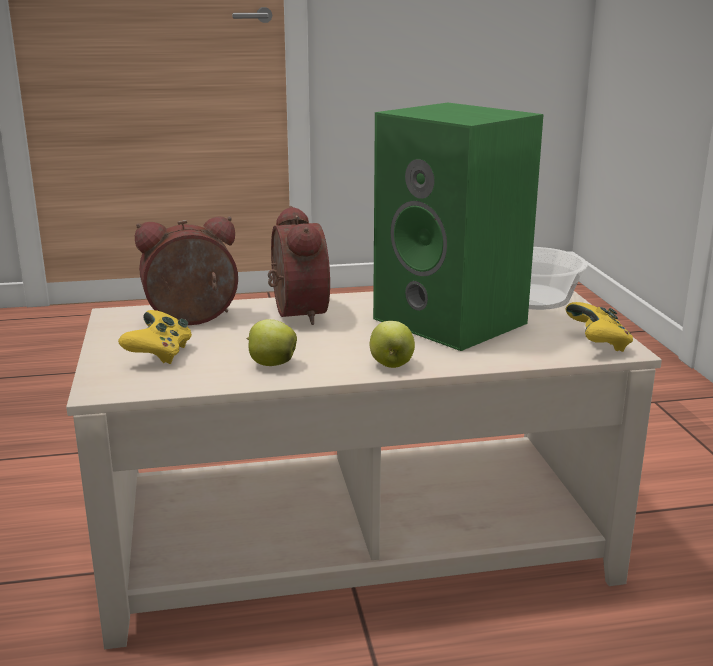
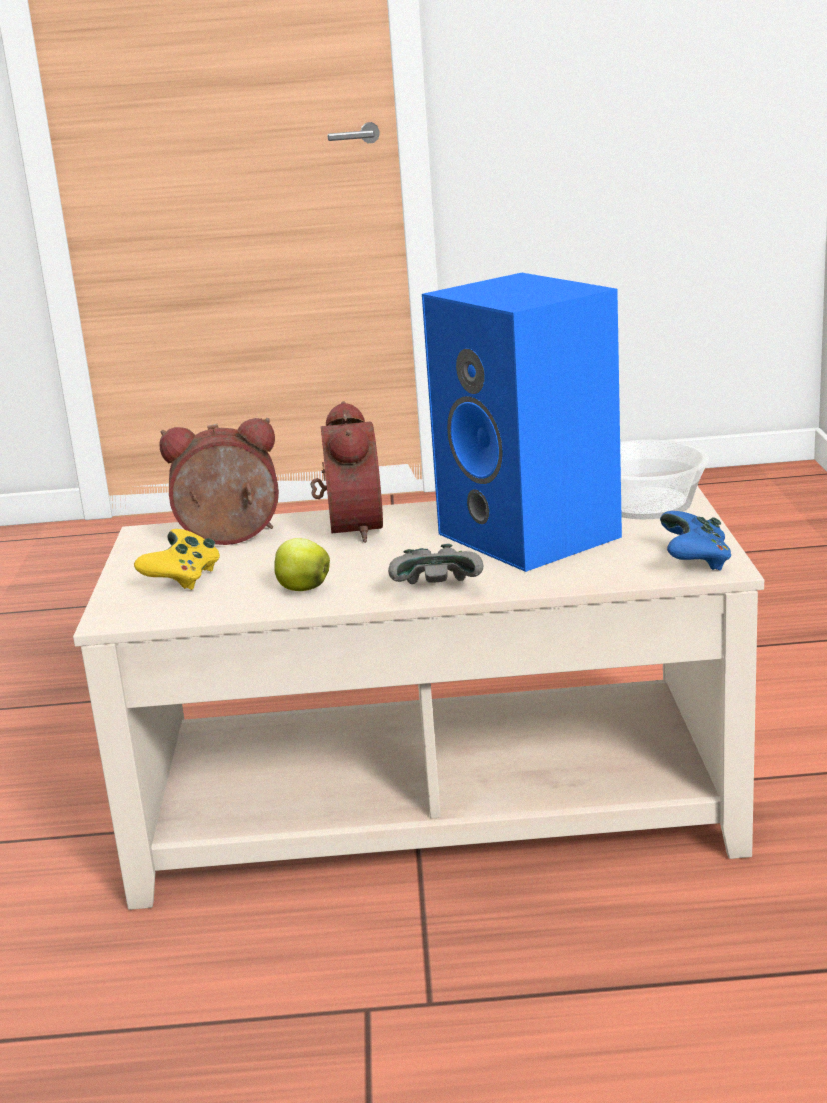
camera: 10 degrees right, 0 degrees up
(391, 365) = (437, 589): apple -> grey game controller
(454, 321) = (534, 535): green speaker -> blue speaker
(598, 344) = (695, 561): yellow game controller -> blue game controller

